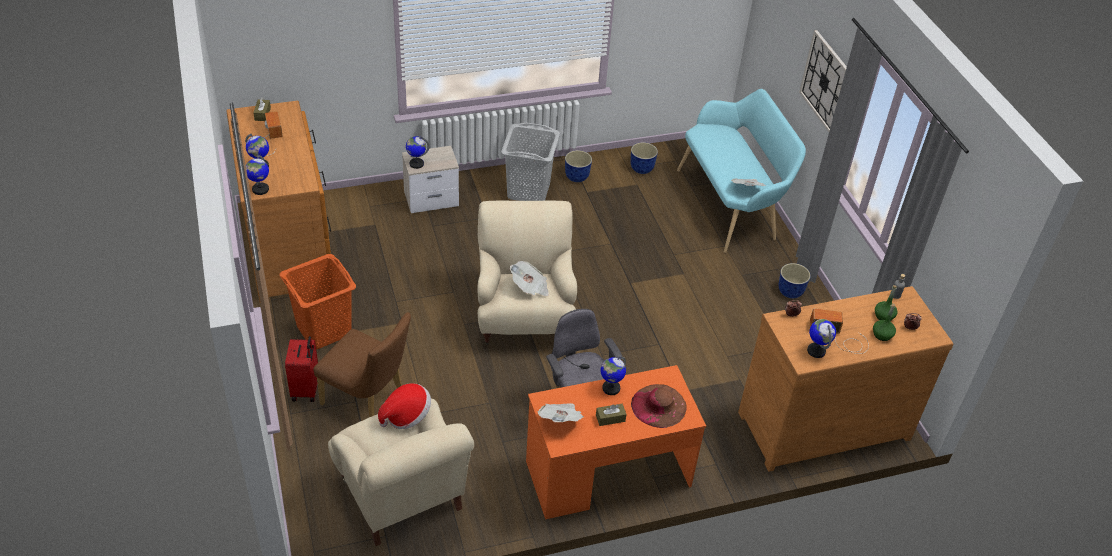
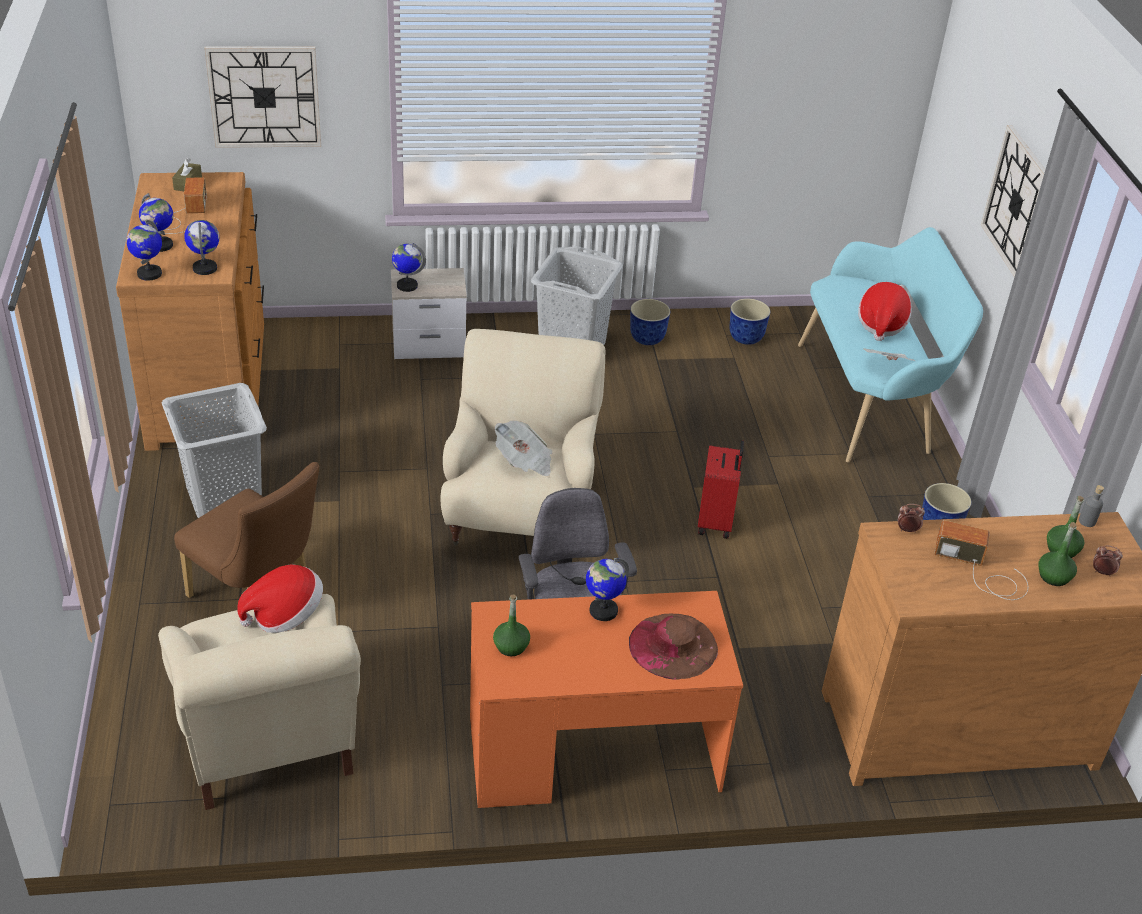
camera: 10 degrees right, 5 degrees down
(306, 389) = (173, 573): red suitcase -> red suitcase (716, 522)
(309, 48) = (264, 96): none -> wall clock
(323, 329) = (223, 496): orange laundry basket -> grey laundry basket
(560, 420) = (511, 646): newspaper -> green bottle
(610, 418) = (591, 654): brown tissue box -> none
(737, 158) = (881, 324): none -> hat
(816, 351) = (938, 586): globe -> globe (205, 268)

